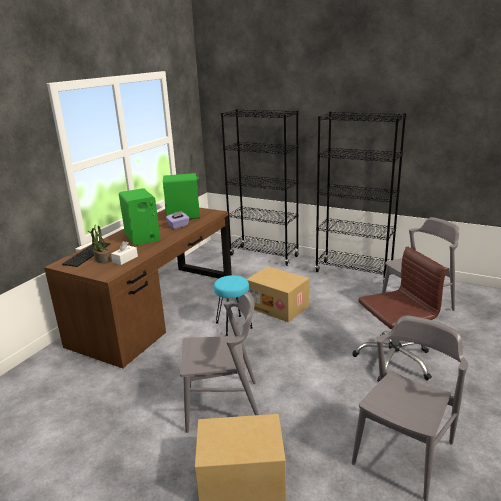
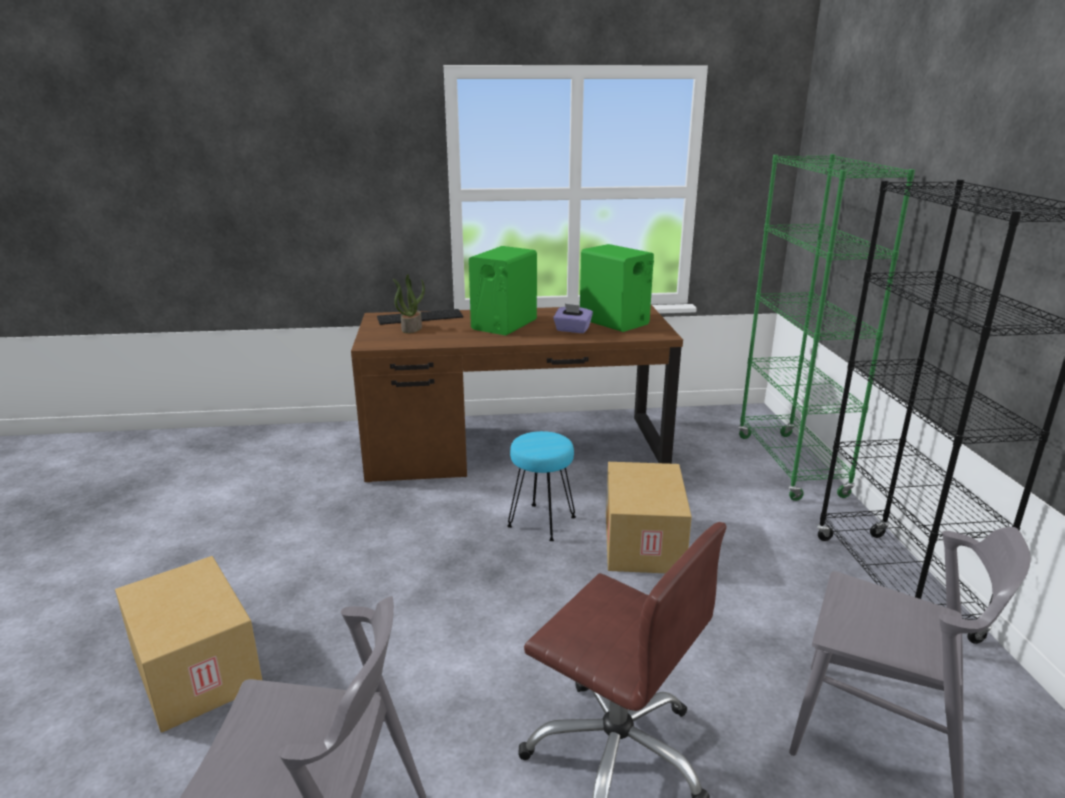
camera: 55 degrees right, 0 degrees up
(125, 259) = (425, 338): white tissue box -> none
(223, 405) = (339, 591): grey chair -> none
(264, 256) = (790, 466): black bookcase -> green bookcase

